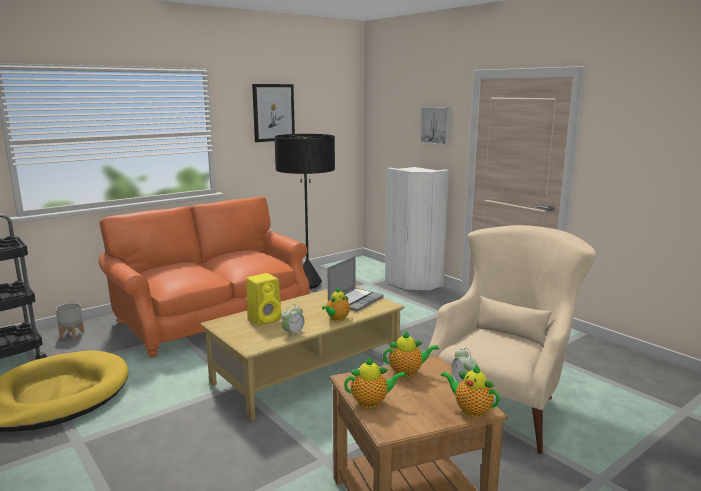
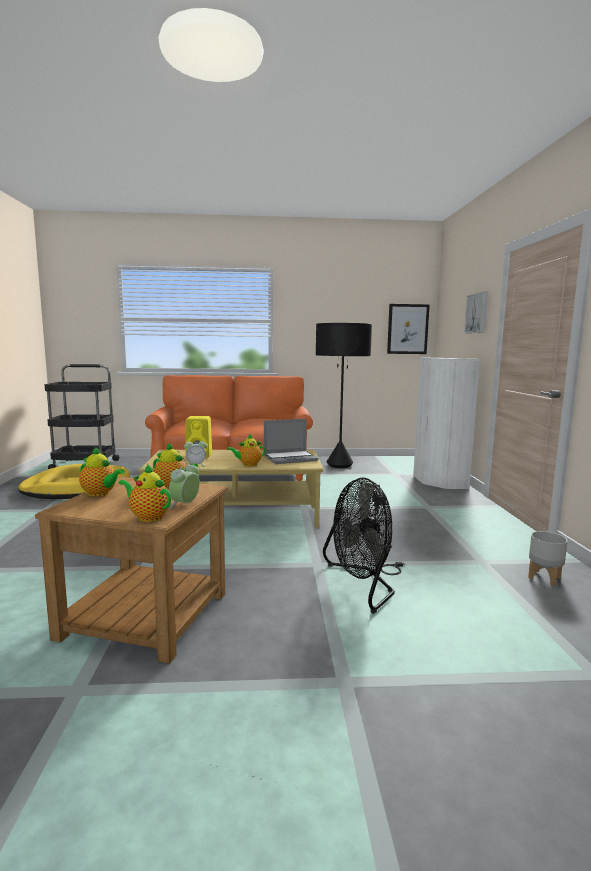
camera: 35 degrees right, 5 degrees down
(72, 335) = (140, 462): grey planter -> grey planter (544, 578)
(273, 112) = (333, 307): picture -> picture (407, 329)
(470, 410) = (148, 517): teapot -> teapot turned 45 degrees counterclockwise
(504, 399) = (366, 582): beige armchair -> black fan

